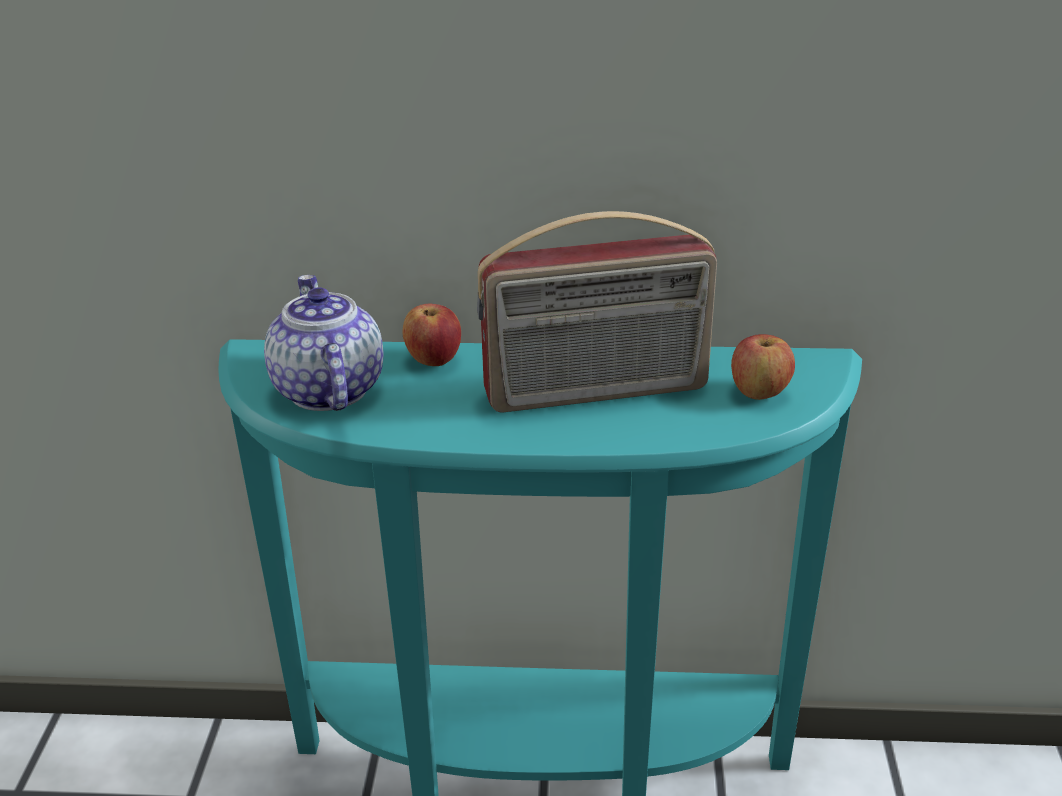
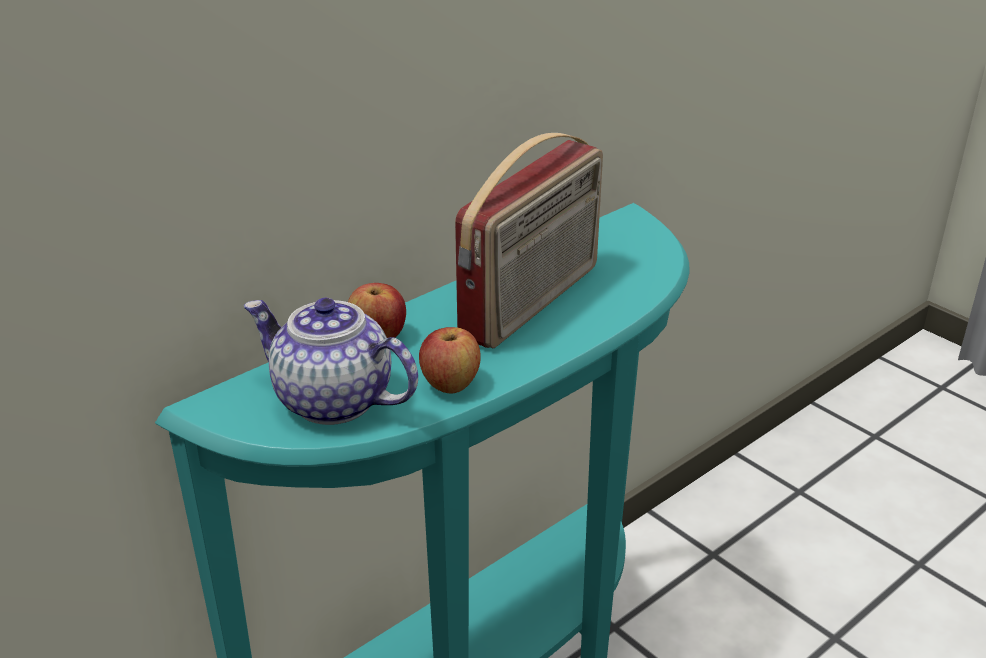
camera: 45 degrees left, 0 degrees up
(759, 392) = (629, 254): apple -> apple (450, 385)

